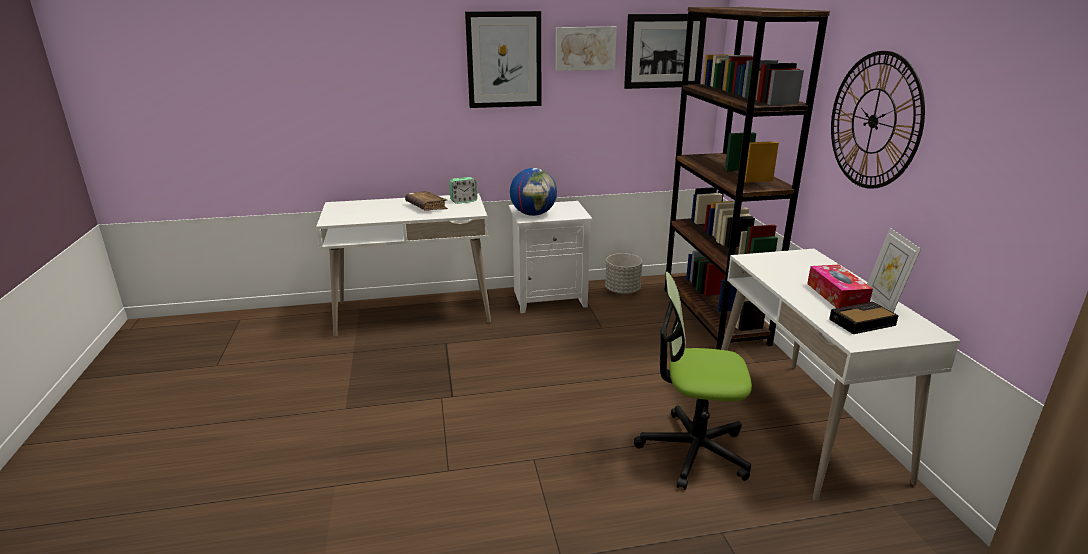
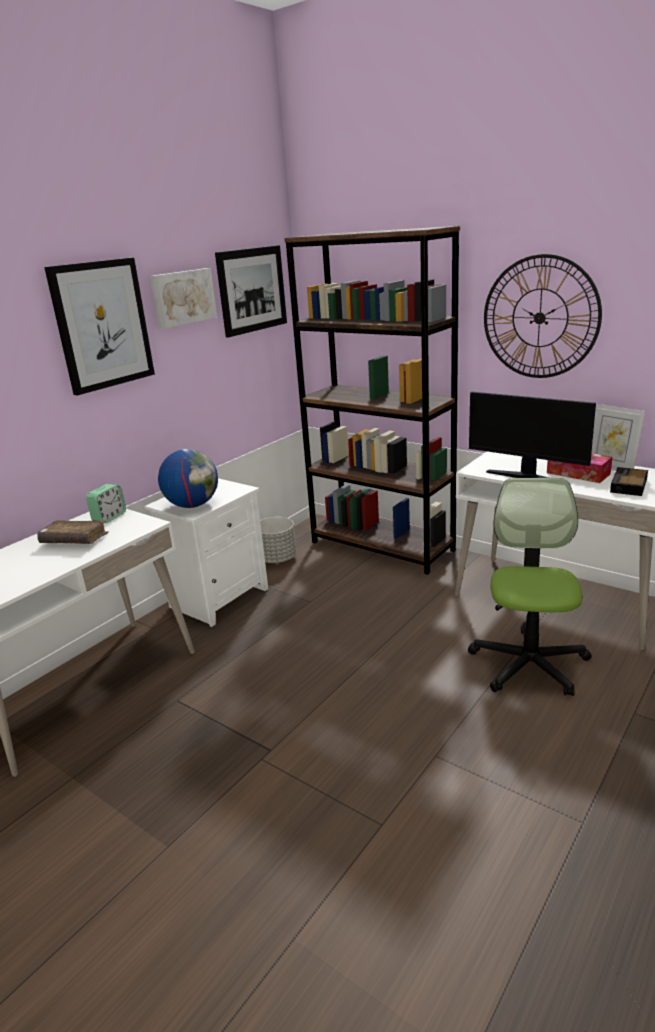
camera: 40 degrees left, 0 degrees up
(693, 450) = (529, 664): office chair -> office chair turned 135 degrees clockwise
(781, 279) = (526, 477): none -> monitor

